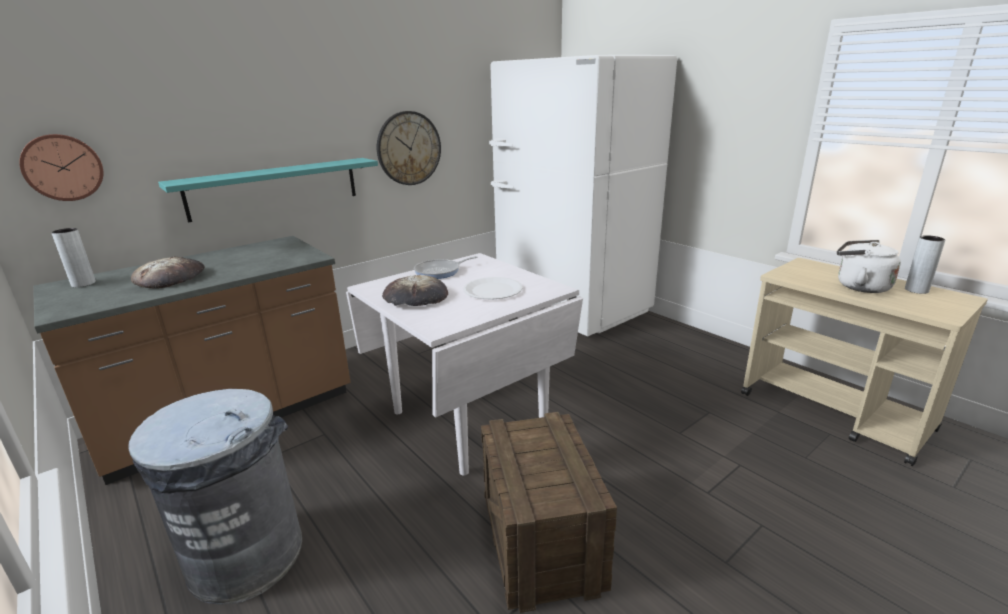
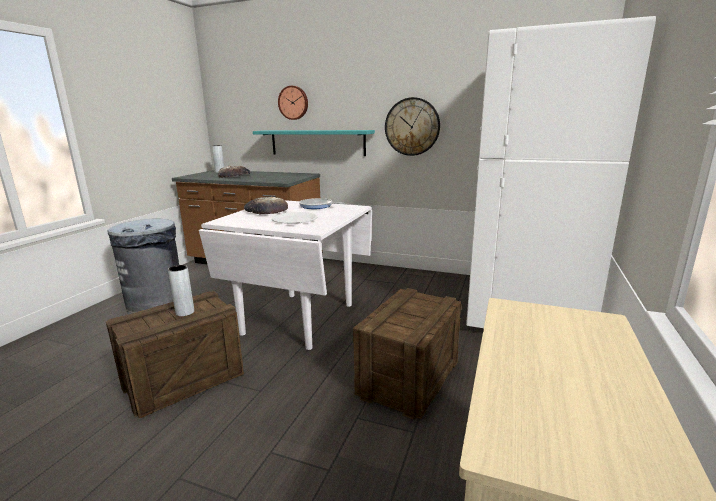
camera: 60 degrees right, 5 degrees down
(62, 167) = (232, 118): wall clock -> wall clock (293, 103)
(637, 391) = (408, 378): none -> crate
(859, 286) = (548, 363): white kettle -> none
(916, 290) = (623, 423): grey vase -> grey vase (185, 312)

